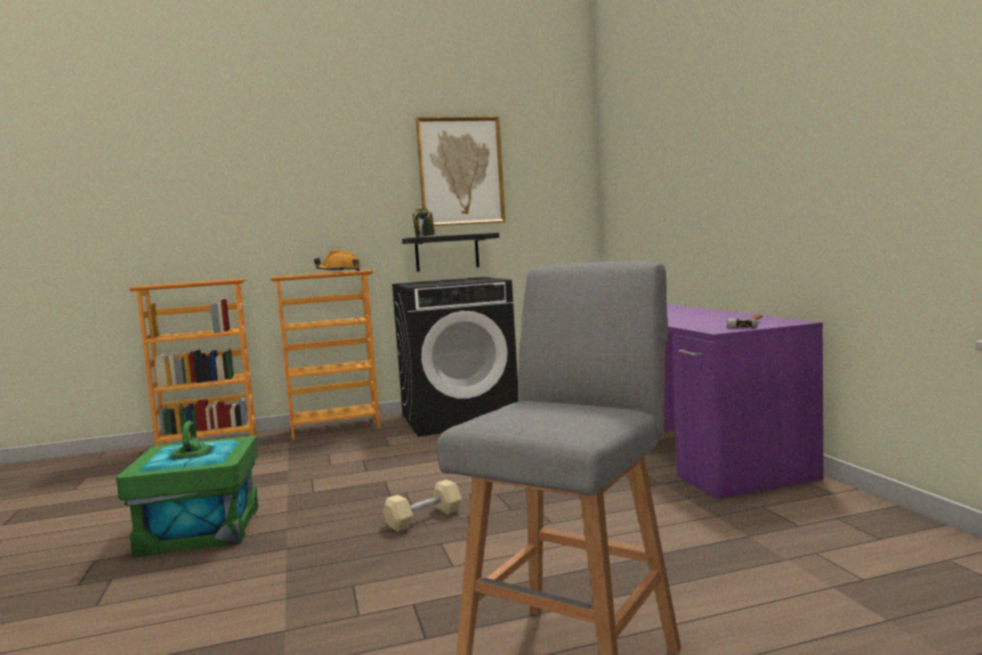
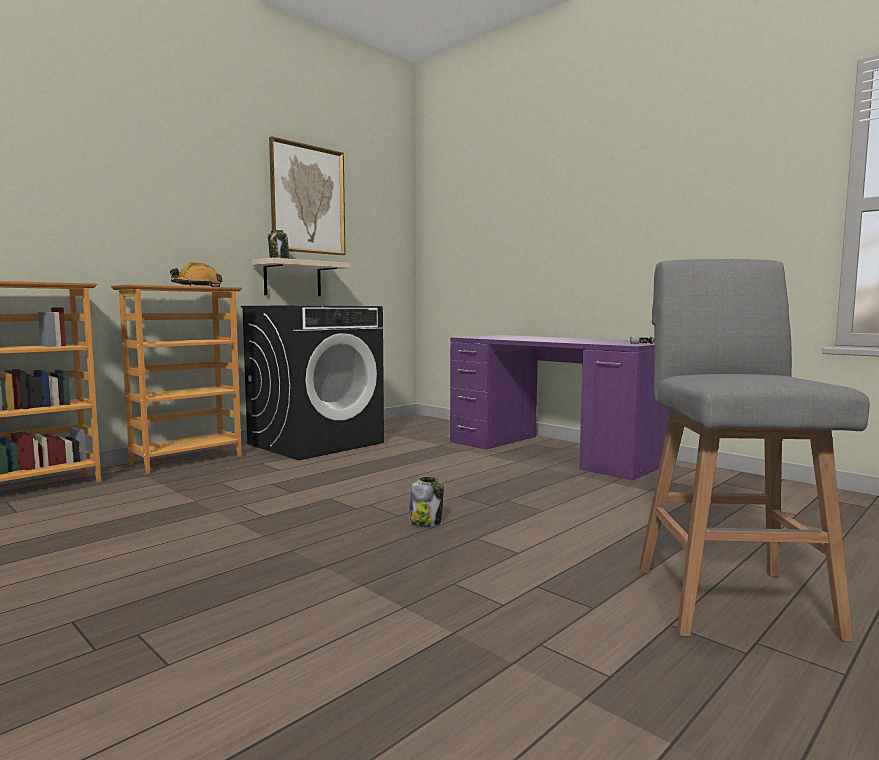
camera: 30 degrees left, 0 degrees up
(201, 530) = (180, 567): green storage box -> none
(424, 518) = (425, 522): beige dumbbell -> jar
(447, 252) = (292, 279): black shelf -> beige shelf

